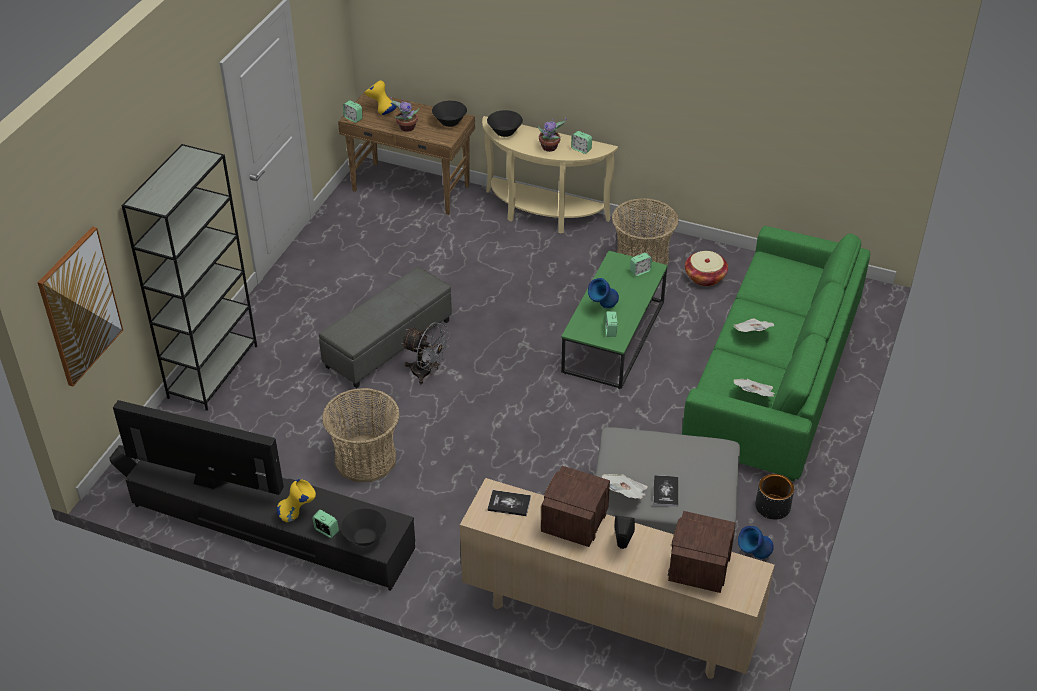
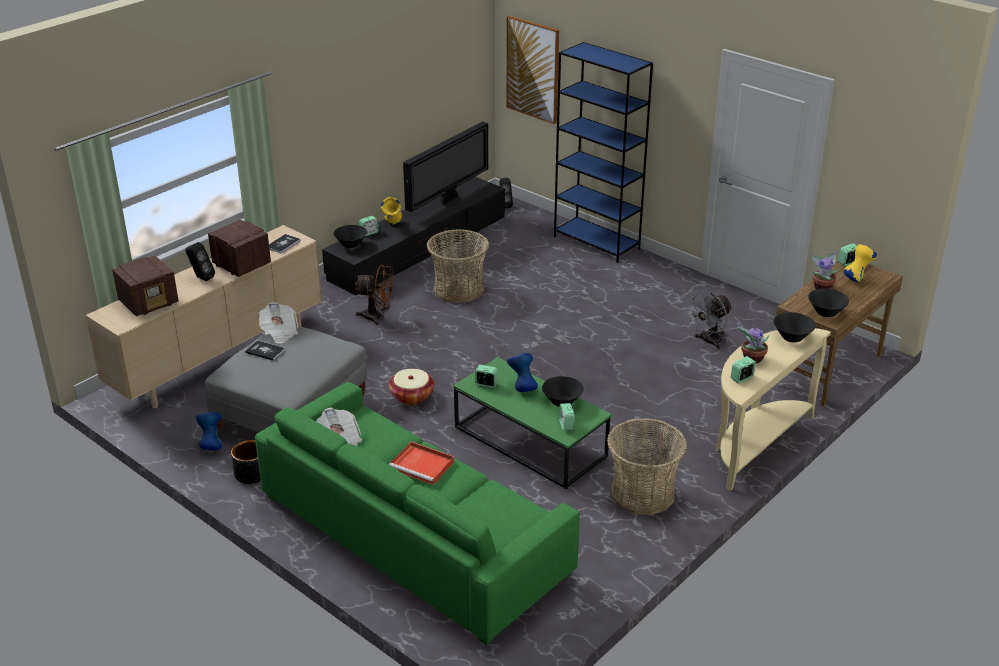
camera: 110 degrees right, 10 degrees down
(213, 371) = (597, 242): grey bookcase -> blue bookcase
(388, 343) = (589, 319): grey ottoman -> none
(426, 373) = (540, 331): grey fan -> grey fan (708, 342)
(454, 511) = (378, 316): none -> brown fan
(609, 280) = (562, 402): none -> black bowl
(698, 568) = (149, 303): radio -> radio turned 105 degrees clockwise
(705, 277) = (595, 534): basket -> basket (412, 396)
(752, 333) = (423, 465): newspaper -> red tray

